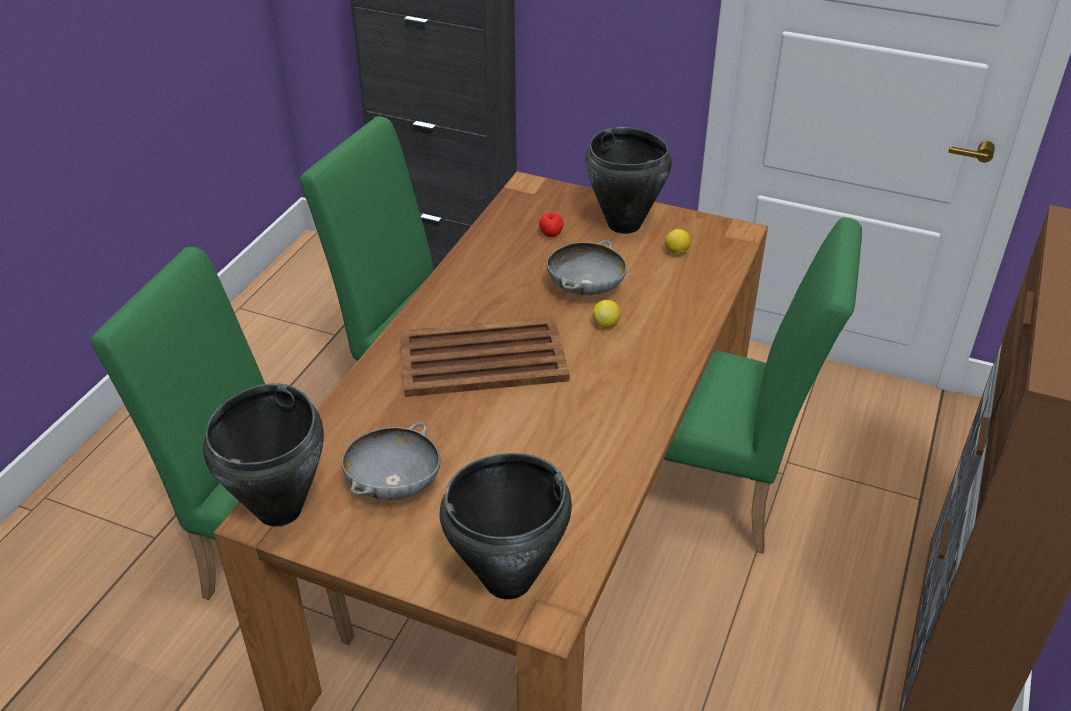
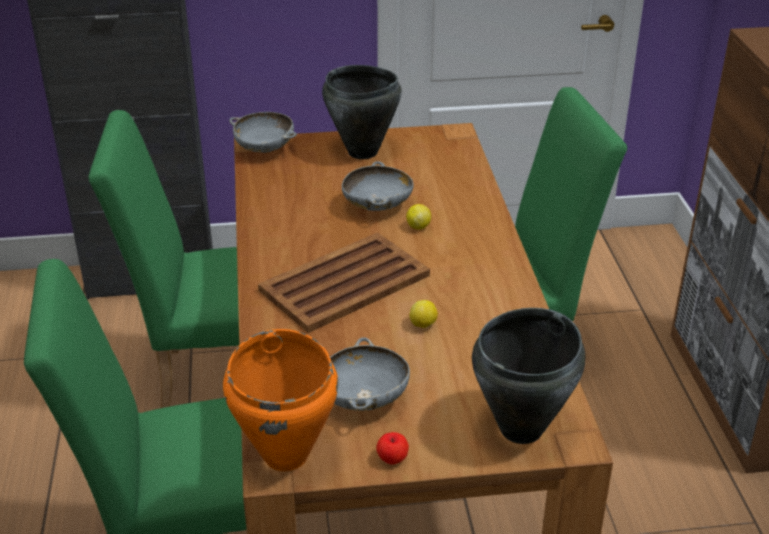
camera: 30 degrees left, 5 degrees down
(281, 509) = (286, 455): black cooking pot -> orange cooking pot
(532, 193) = (264, 149): none -> grey bowl
(551, 234) = (310, 175): apple -> apple (392, 459)
(676, 252) = (422, 160): lemon -> lemon (423, 325)

